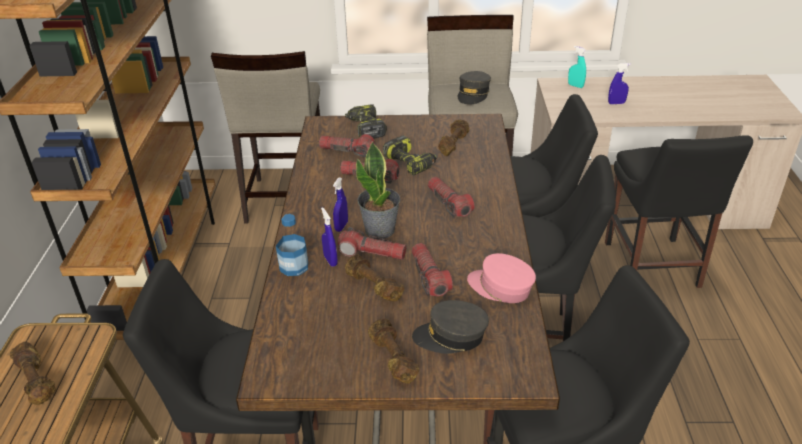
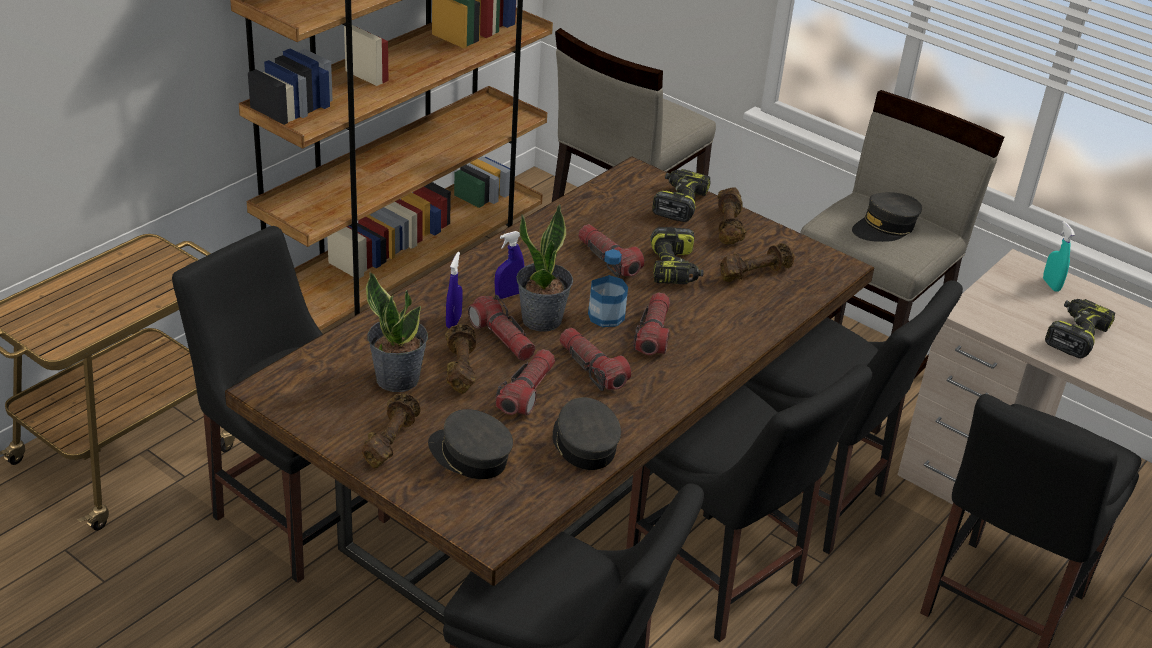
camera: 35 degrees right, 0 degrees up
(37, 381) = (115, 288): brown dumbbell -> brown dumbbell (729, 227)
(294, 266) = (413, 307): bottle -> bottle (606, 316)
(343, 316) = (398, 378): none -> potted plant
(347, 151) = (622, 219): flashlight -> flashlight (592, 368)
(500, 287) = (583, 444): pink cap -> grey cap
(616, 103) = (1075, 335): blue spray bottle -> power drill

